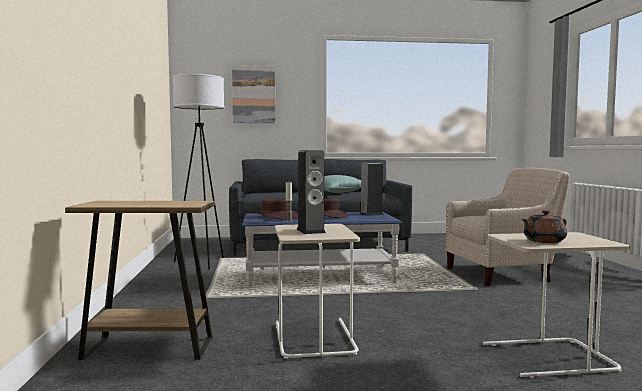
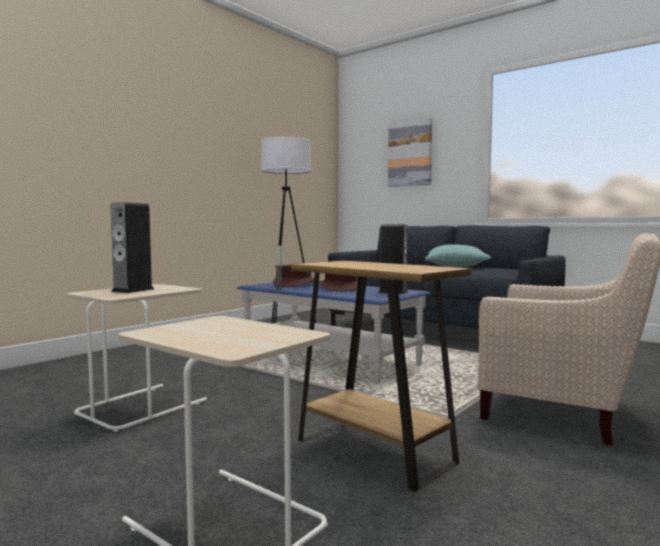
camera: 45 degrees right, 0 degrees up
(149, 348) = (55, 377): brown side table -> brown side table (374, 451)
(543, 241) = (193, 331): brown teapot -> none

